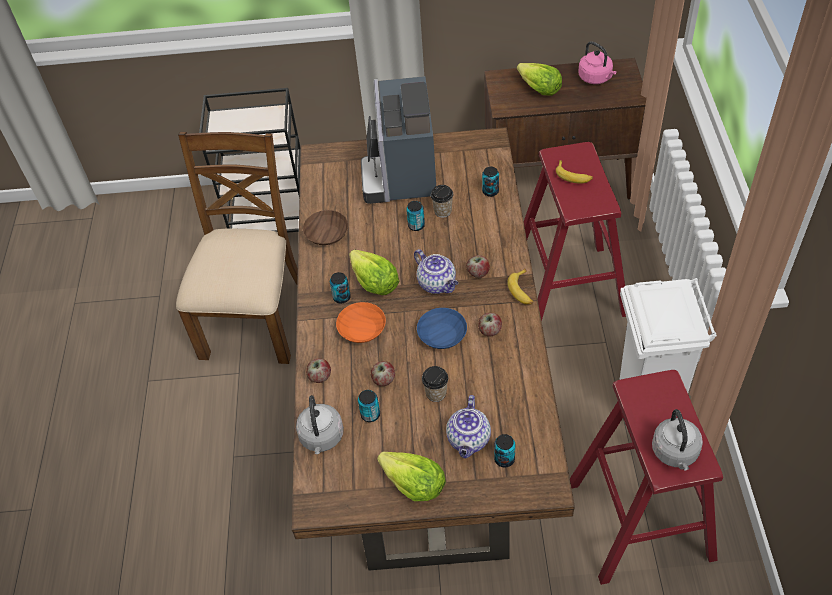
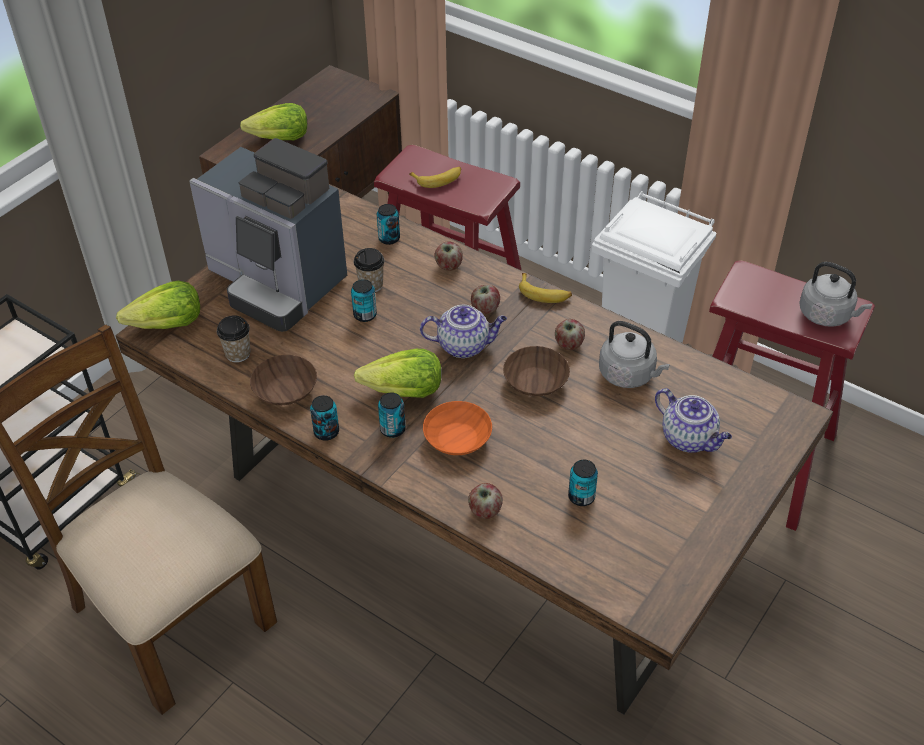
camera: 55 degrees left, 5 degrees down
(322, 438) = (573, 557): grey kettle -> grey kettle (629, 375)
(383, 380) = (546, 460): apple -> apple (448, 266)
(413, 484) = (705, 513): lettuce -> lettuce (167, 325)
(436, 393) = (606, 429): cup -> cup (238, 354)
(443, 334) = (535, 380): blue bowl -> brown bowl
(504, 459) = (736, 427): can -> can (326, 432)
(596, 78) = (321, 100): pink kettle -> none

